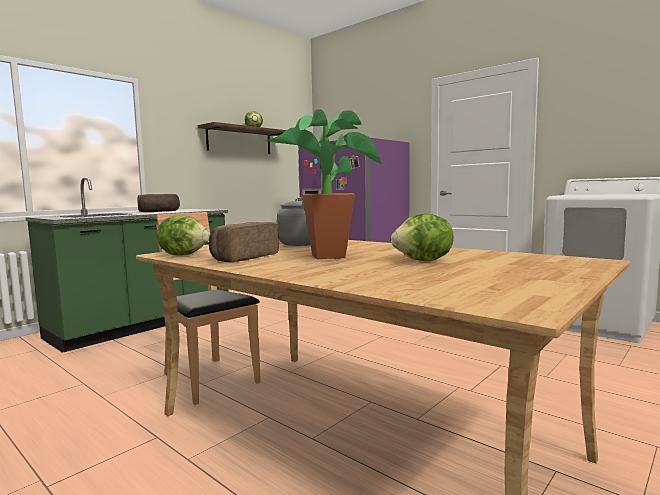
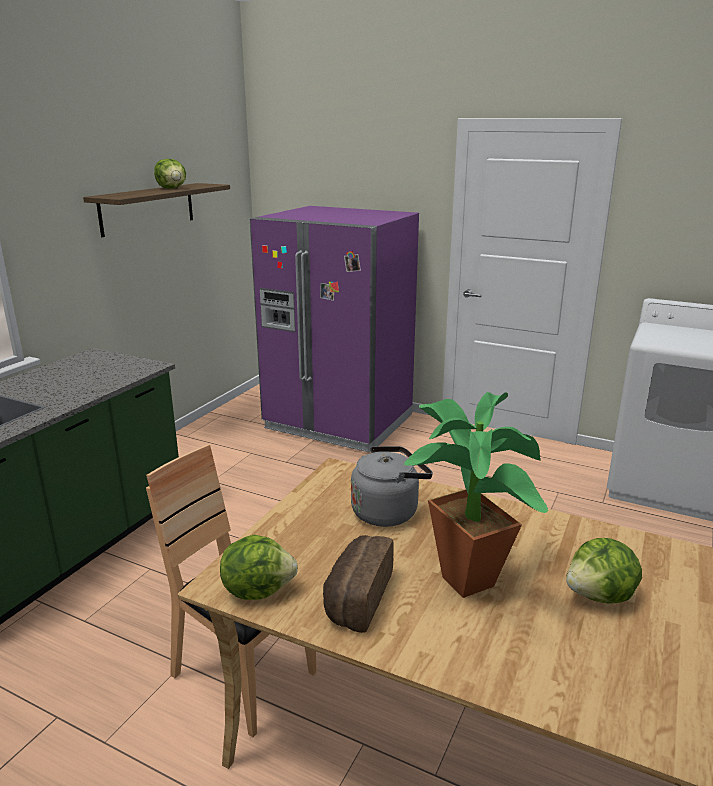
camera: 15 degrees left, 15 degrees up
(159, 211) = (68, 383): bread -> none

